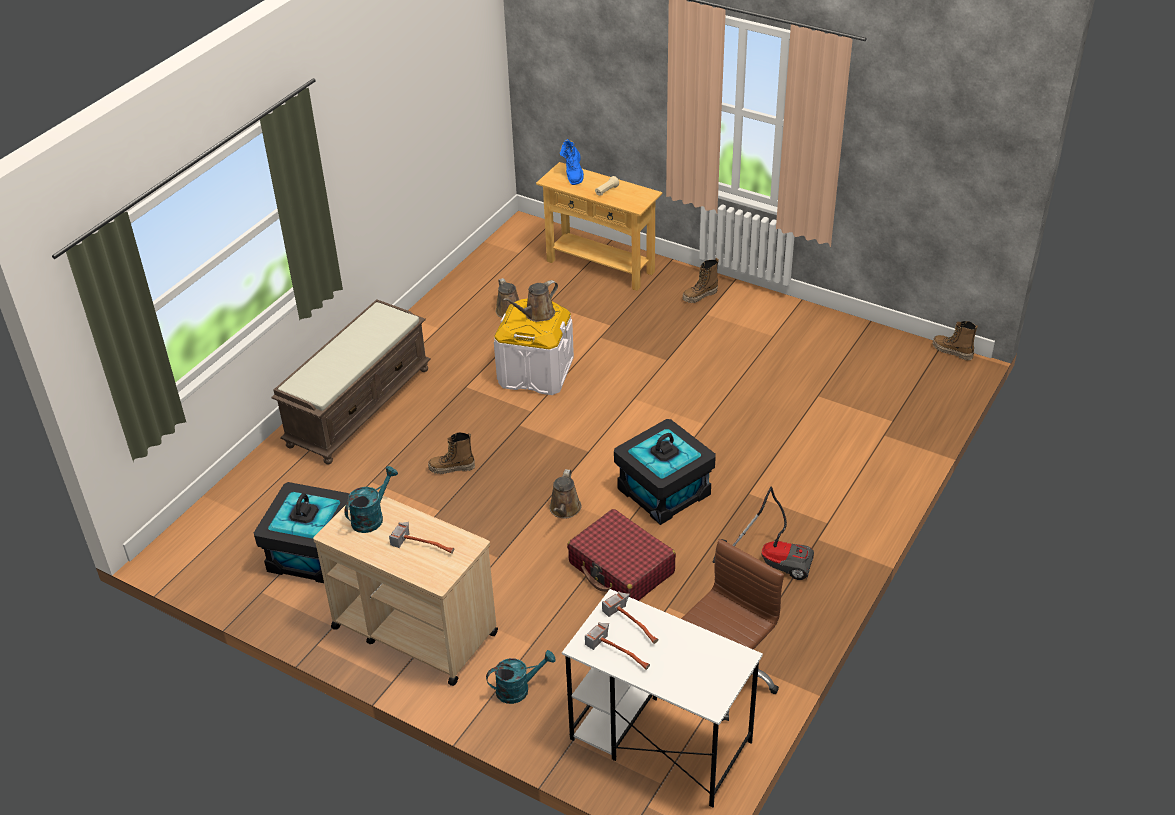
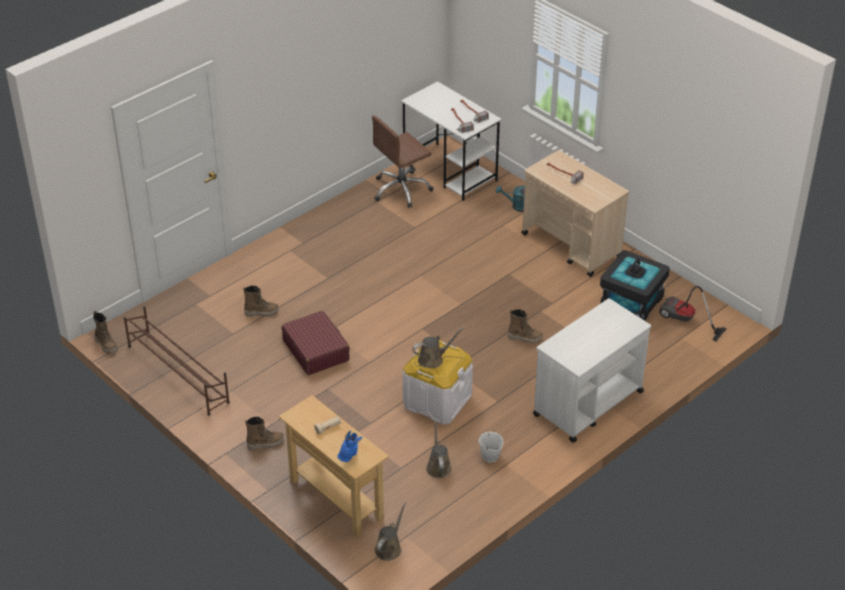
camera: 165 degrees left, 0 degrees up
(359, 406) = (587, 403): brown bench -> white cart
(371, 517) = (592, 195): turquoise watering can -> none
(458, 332) = (490, 456): none -> white bucket
(564, 510) = (455, 293): brown watering can -> brown watering can (389, 548)
(621, 568) = (433, 252): red suitcase -> red suitcase (316, 350)
(664, 492) = (383, 290): black storage box -> none
(773, 560) = (338, 237): vacuum cleaner -> vacuum cleaner (684, 321)
(802, 428) = (261, 312): none -> boot
(845, 340) = (178, 373): none -> brown shoe rack

